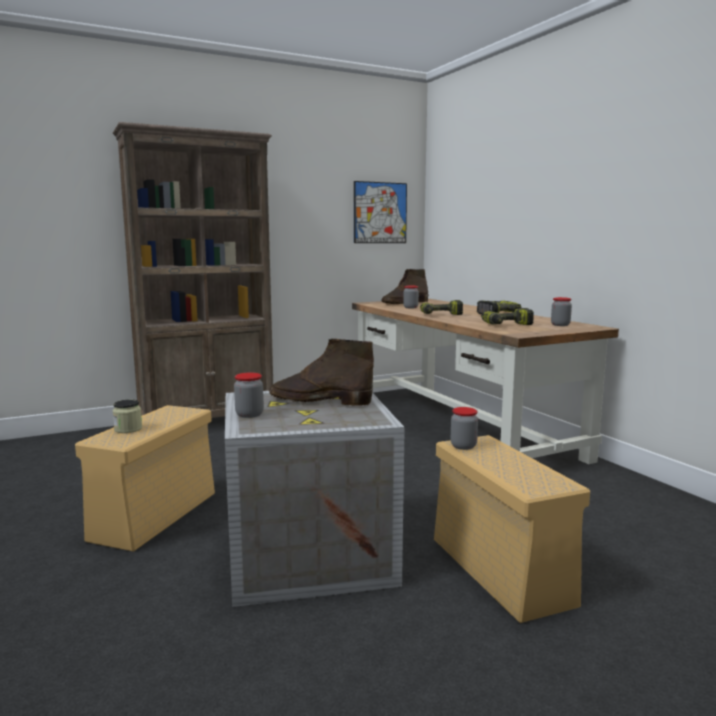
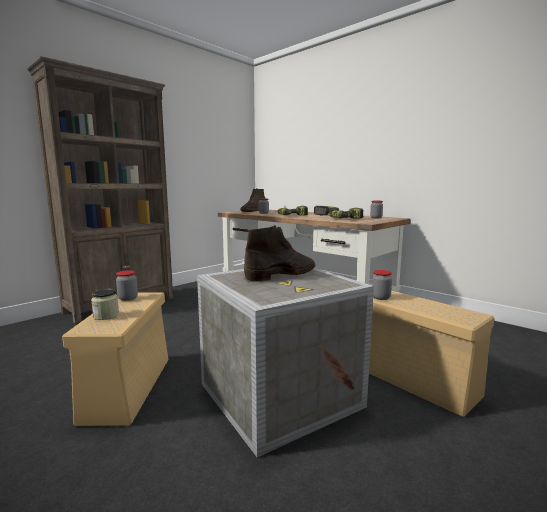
camera: 20 degrees left, 0 degrees up
(249, 414) = (245, 289): jar -> jar (128, 298)
(319, 401) = (281, 274): brown boot -> brown boot turned 150 degrees clockwise
(380, 213) = (229, 151): picture -> none

